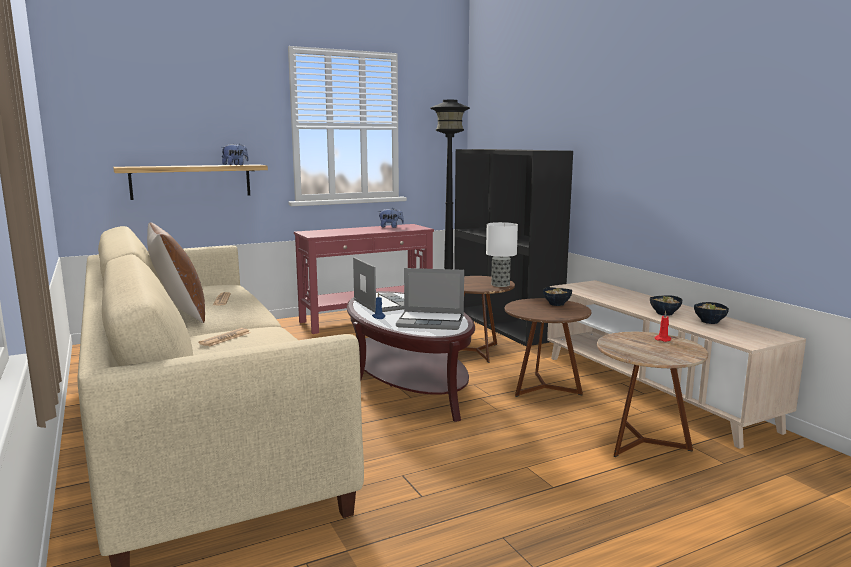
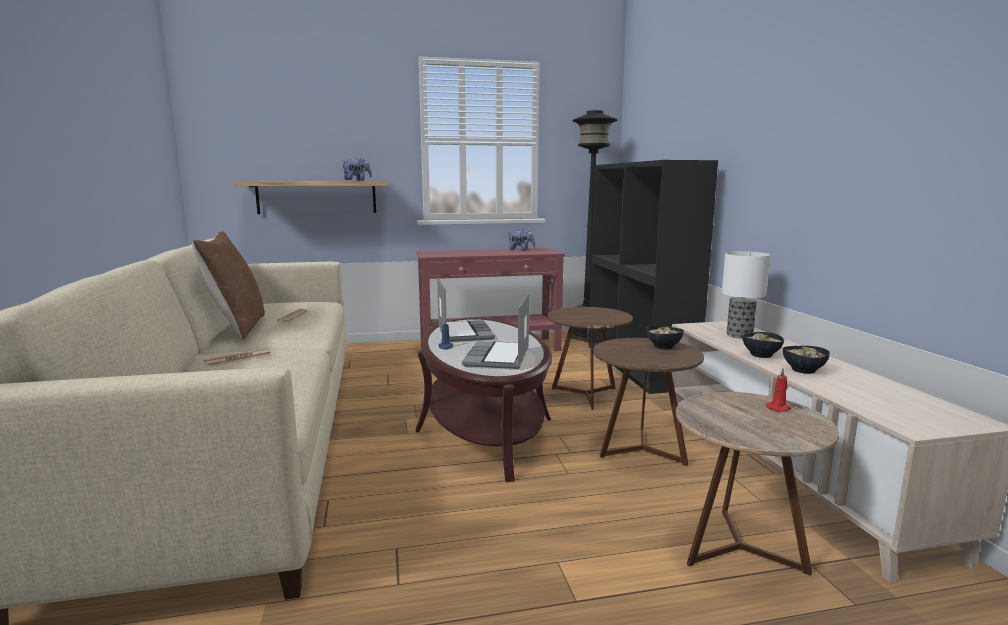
camera: 15 degrees right, 0 degrees up
(431, 322) = (498, 357): laptop -> laptop turned 75 degrees clockwise
(500, 284) = (613, 319): table lamp -> table lamp (739, 335)
(709, 321) = (865, 387): bowl -> bowl (760, 355)

